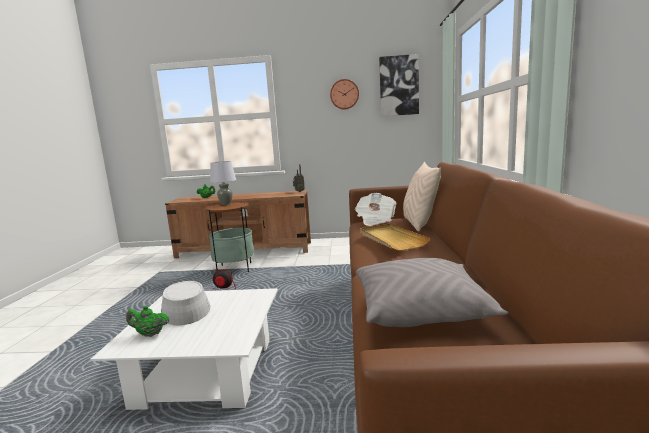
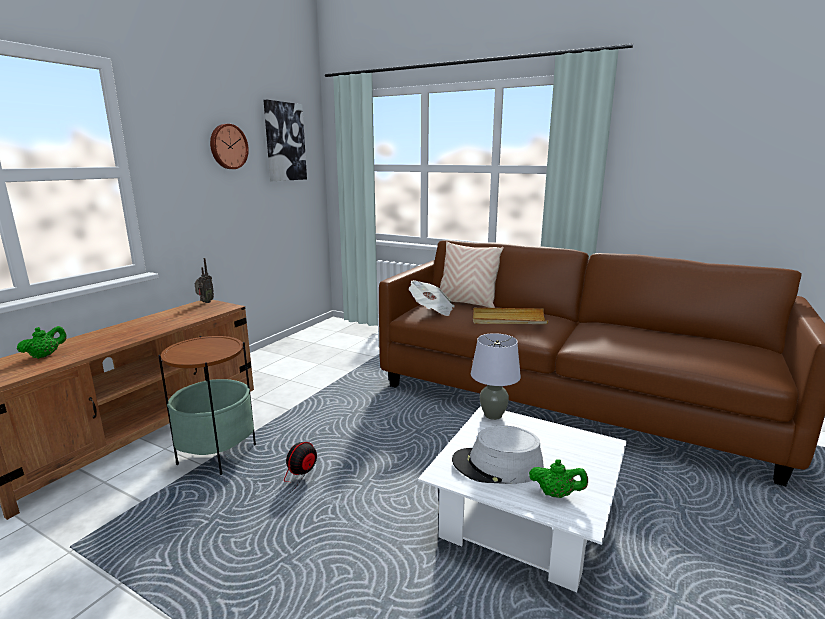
camera: 65 degrees left, 5 degrees up
(149, 334) = (556, 494): green teapot -> green teapot turned 105 degrees counterclockwise
(225, 204) = (182, 348): grey table lamp -> grey table lamp (493, 415)
(420, 310) = (672, 346): grey pillow -> none

